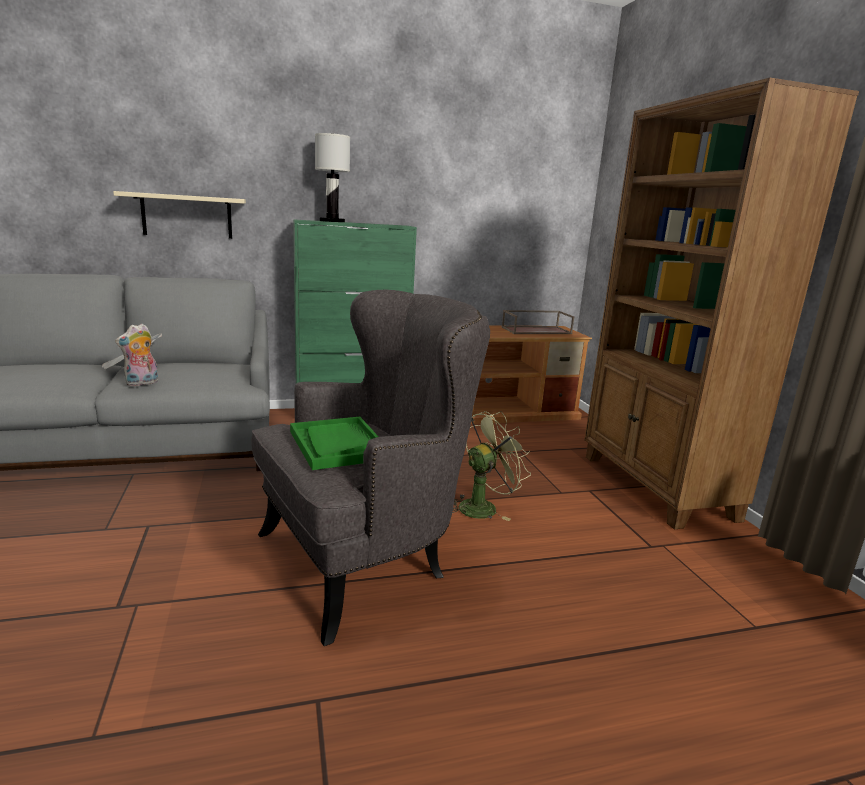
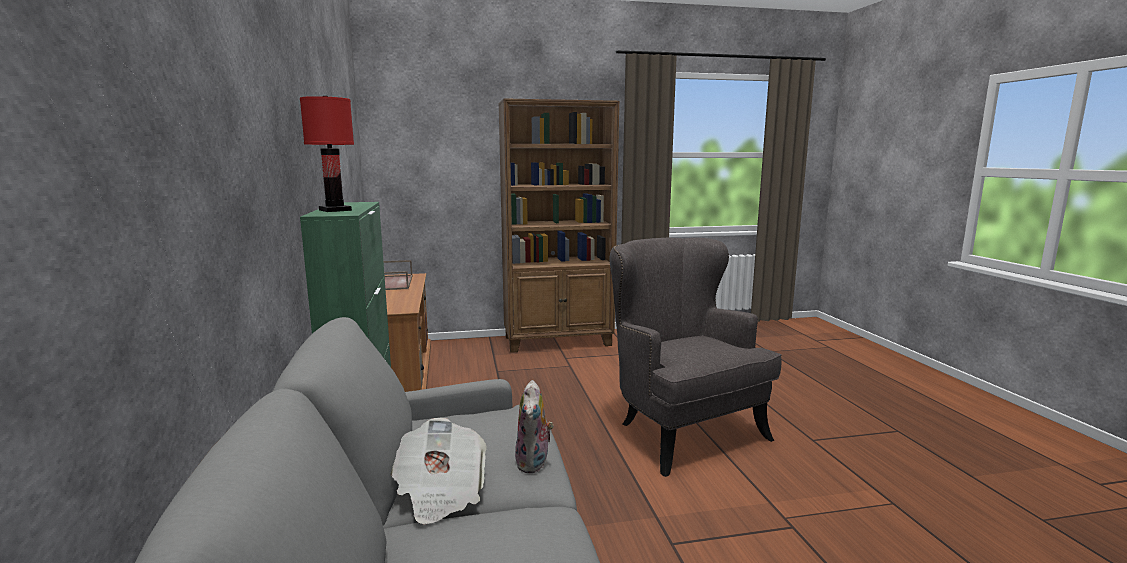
camera: 85 degrees left, 5 degrees down
(142, 383) = (534, 463): plush toy -> plush toy turned 45 degrees clockwise
(187, 216) = (241, 242): beige shelf -> none
(332, 221) = (335, 210): white table lamp -> red table lamp
(338, 445) = (705, 347): green tray -> none
(483, 506) = (595, 390): green fan -> none

